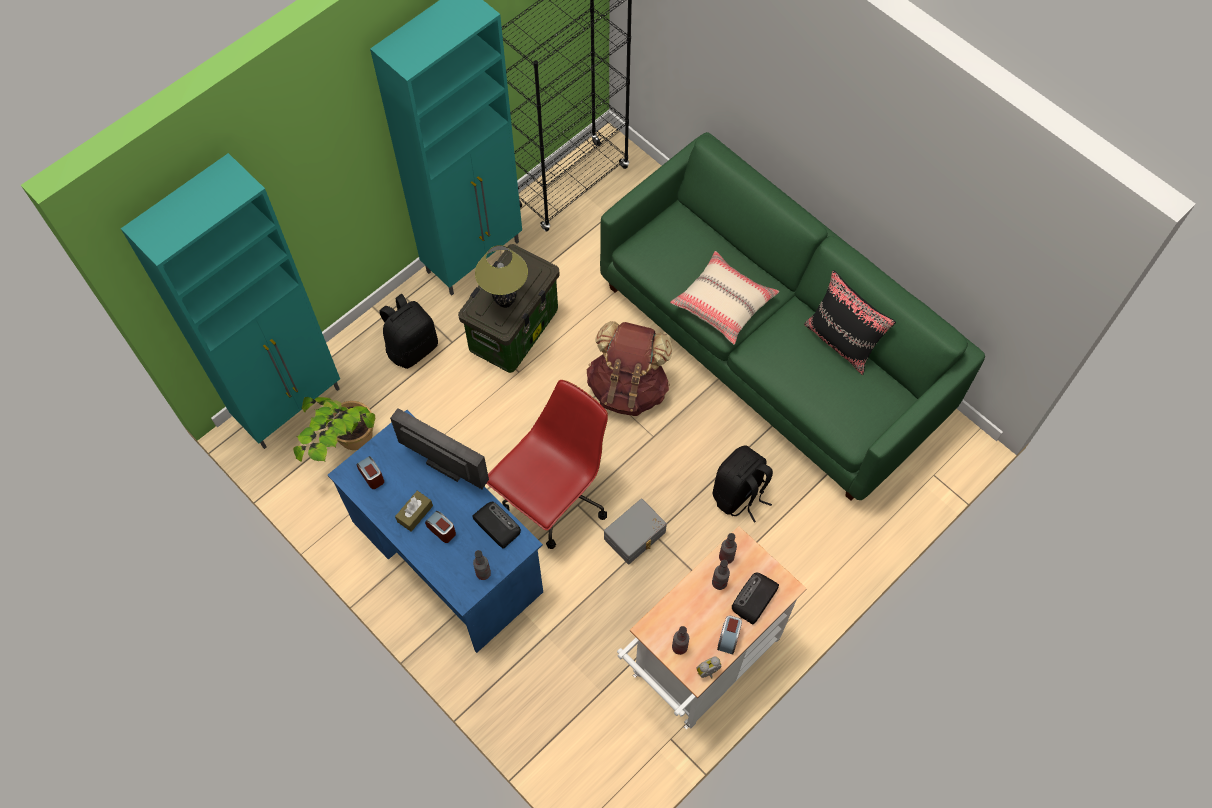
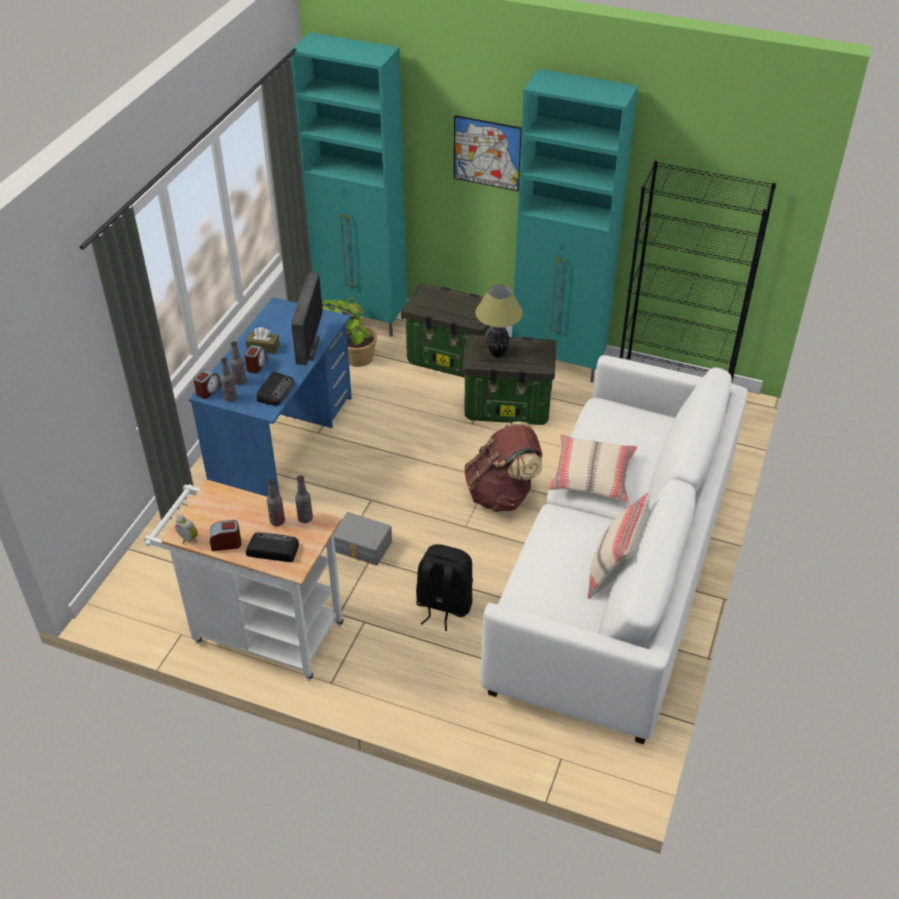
camera: 65 degrees right, 20 degrees down
(340, 160) = (487, 153): none -> picture
(372, 476) = (283, 317): alarm clock -> alarm clock (208, 390)
(412, 347) = (452, 359): black backpack -> storage box
(554, 499) = (367, 484): red office chair -> none
(679, 647) = (203, 514): bottle -> bottle (240, 382)
(772, 348) = (613, 580): green sofa -> white sofa
(842, 342) = (613, 572): black pillow -> beige pillow

